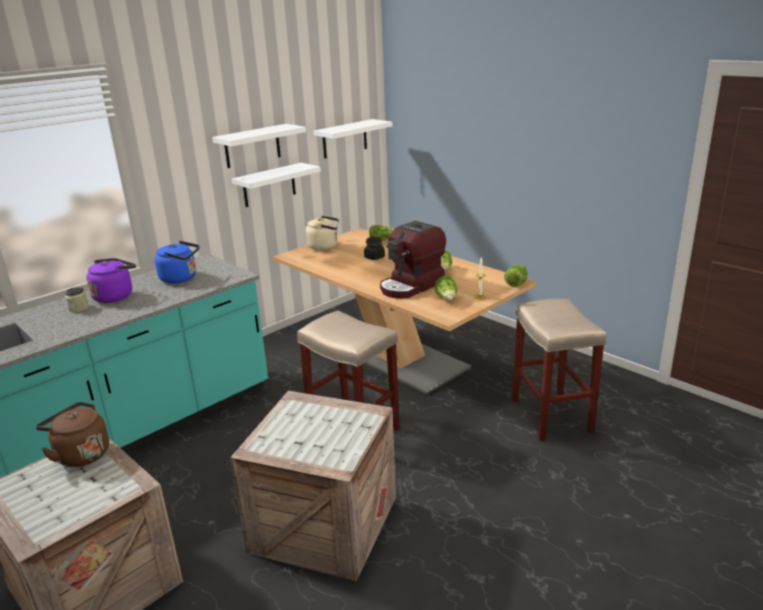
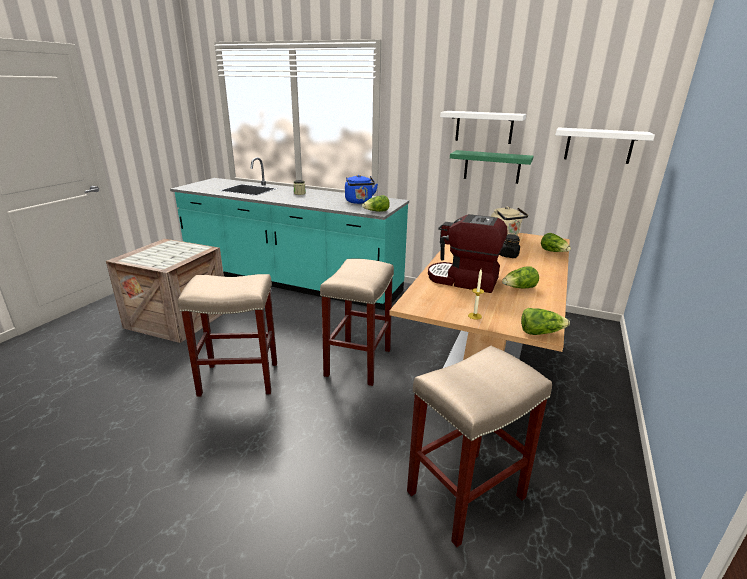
camera: 65 degrees right, 0 degrees up
(80, 454) = (195, 249): brown kettle -> none
(115, 296) = (321, 196): purple kettle -> none
(269, 185) = (492, 167): white shelf -> green shelf
(323, 522) = (240, 378): crate -> beige stool
(447, 298) = (451, 300): lettuce -> lettuce (376, 212)

